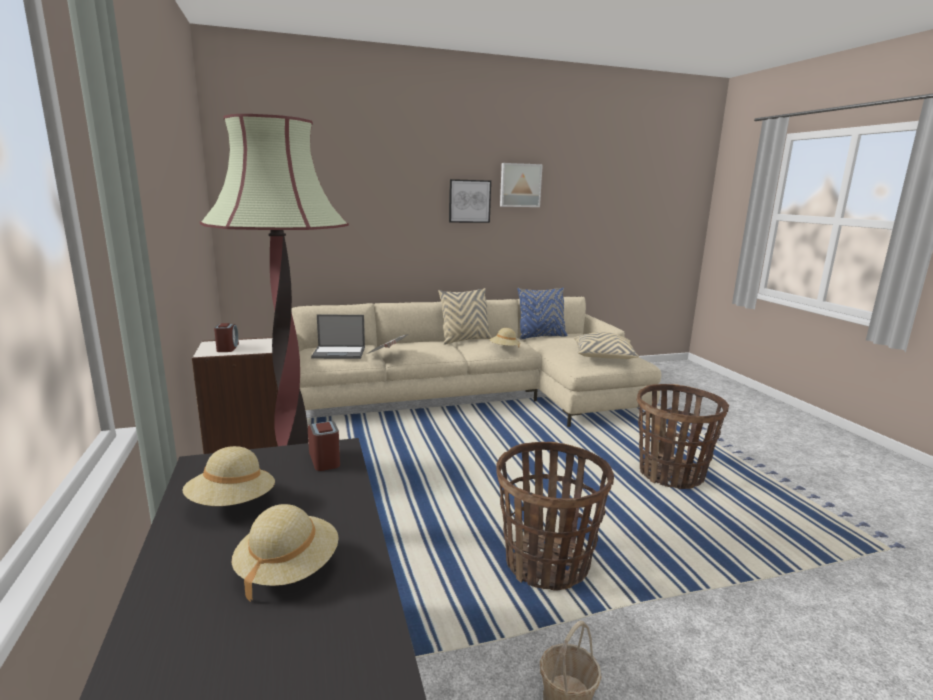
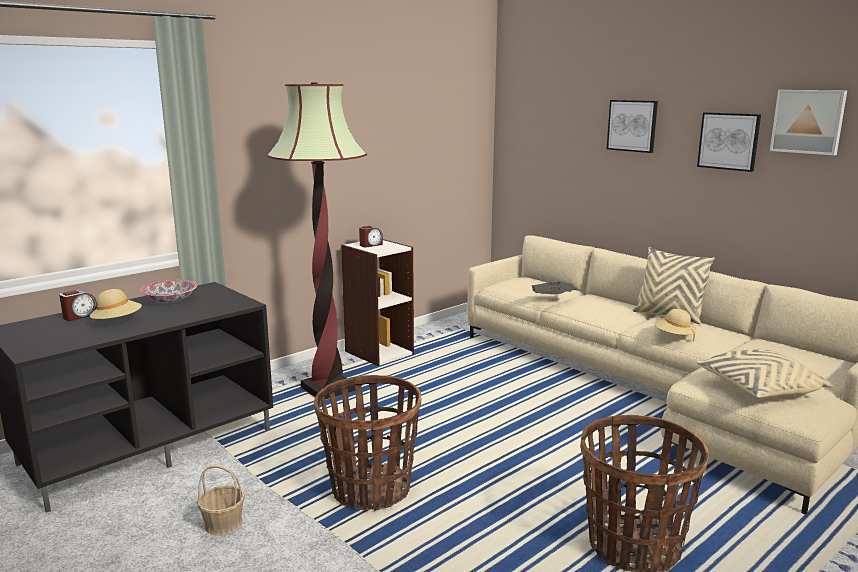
camera: 65 degrees right, 0 degrees up
(232, 504) = (170, 301): beige hat -> bowl
(325, 459) = (229, 304): alarm clock -> alarm clock (80, 316)
(339, 353) = (526, 286): laptop -> none
(386, 191) = (632, 125): none -> picture
(541, 336) = (777, 345): blue pillow -> none

